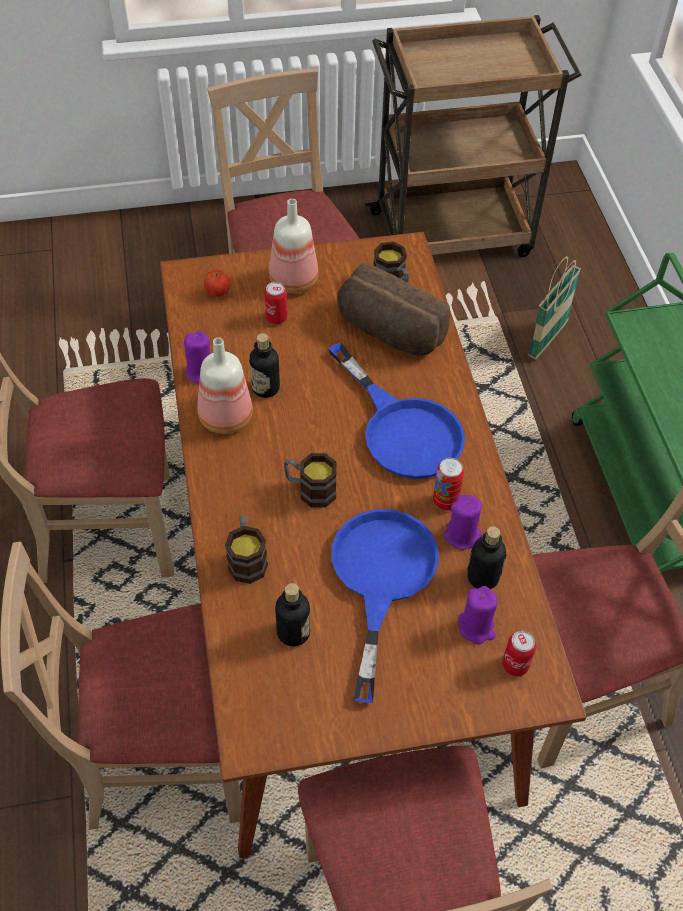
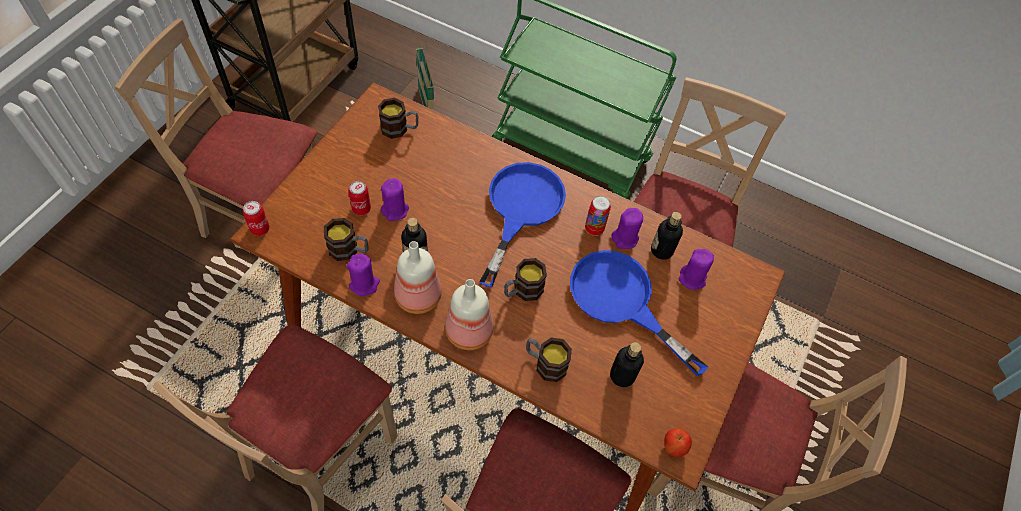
camera: 55 degrees left, 5 degrees up
(218, 293) = (301, 225): apple -> apple (674, 446)
(225, 339) = (349, 250): none -> mug
(294, 282) = (340, 177): bottle -> bottle (470, 332)
(300, 341) = (395, 210): none -> purple candle
(388, 332) = (437, 160): bread -> none
(402, 429) = (521, 209): blue frying pan -> blue frying pan turned 75 degrees counterclockwise
(515, 665) = (730, 279): can -> can (260, 229)

